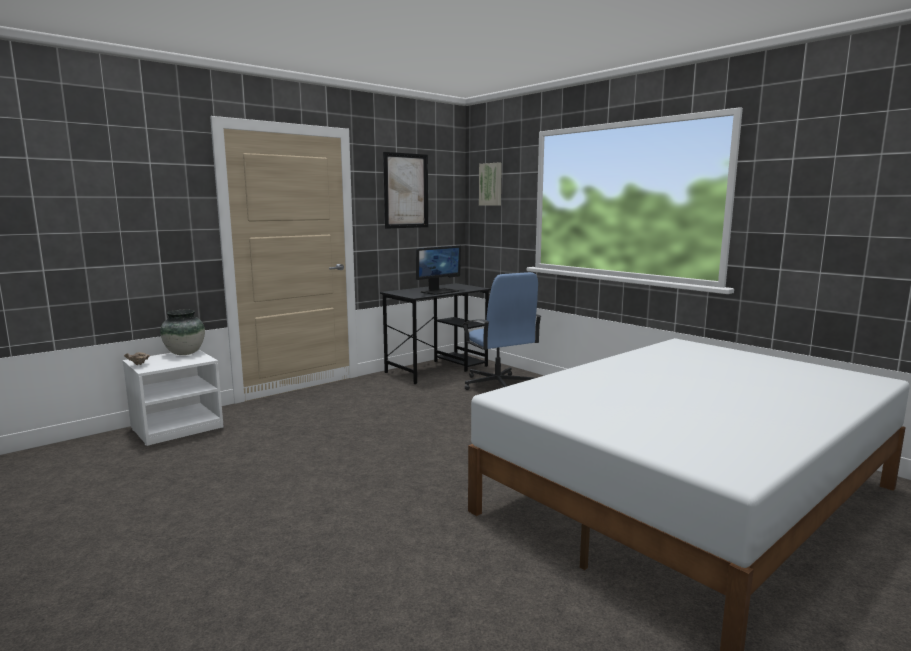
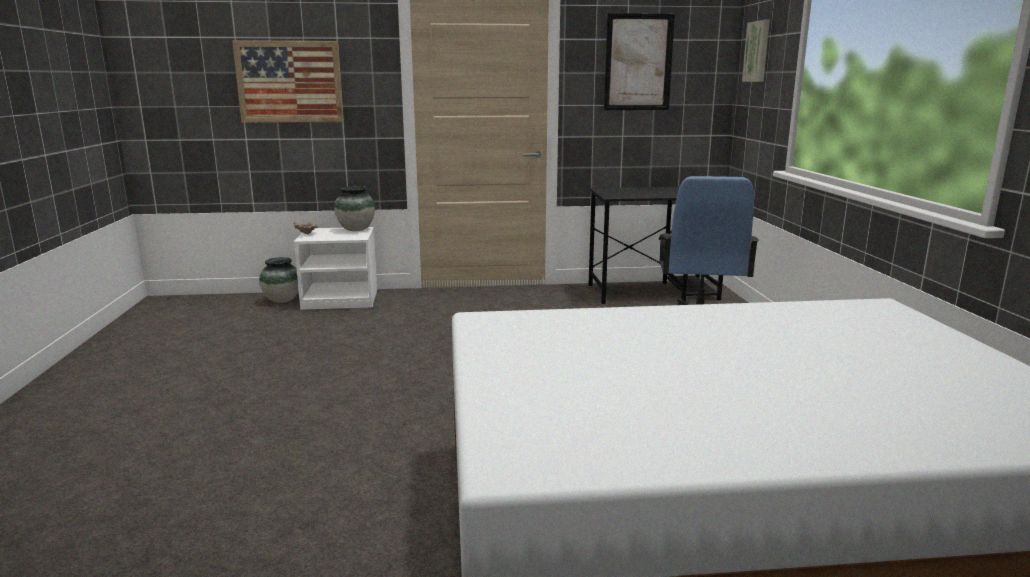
camera: 35 degrees right, 5 degrees up
(98, 207) = (289, 82): none -> picture
(107, 442) = (282, 300): none -> vase
(439, 291) = (656, 194): monitor -> none

